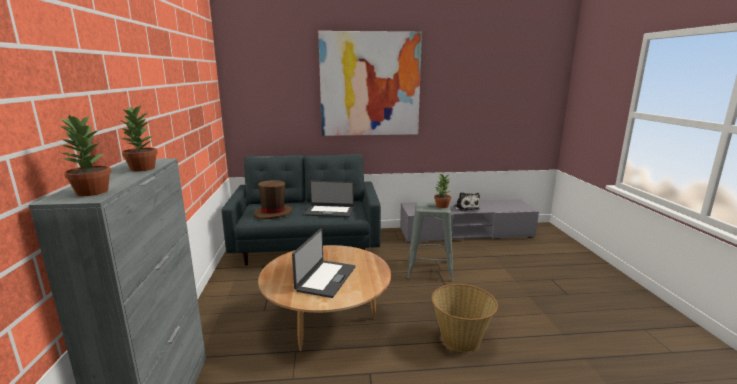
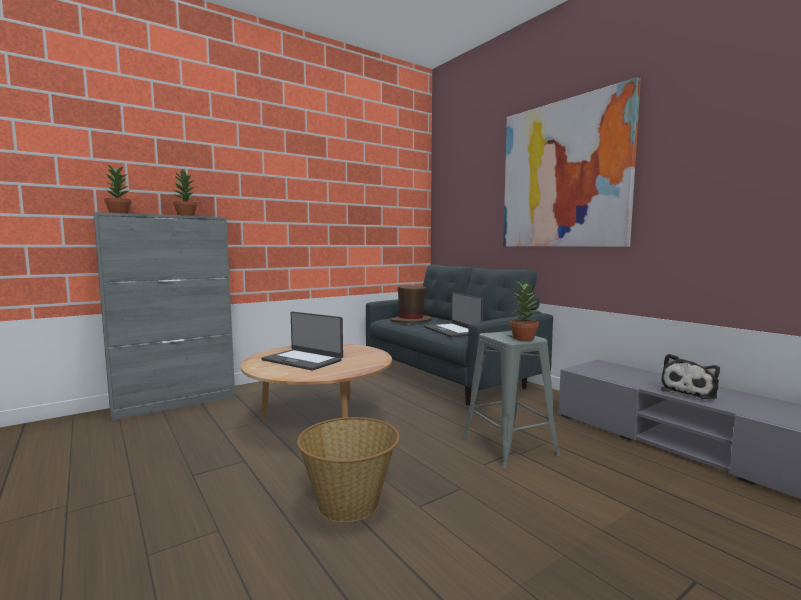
camera: 60 degrees right, 10 degrees down
(325, 278) = (303, 360): laptop -> laptop turned 45 degrees clockwise

